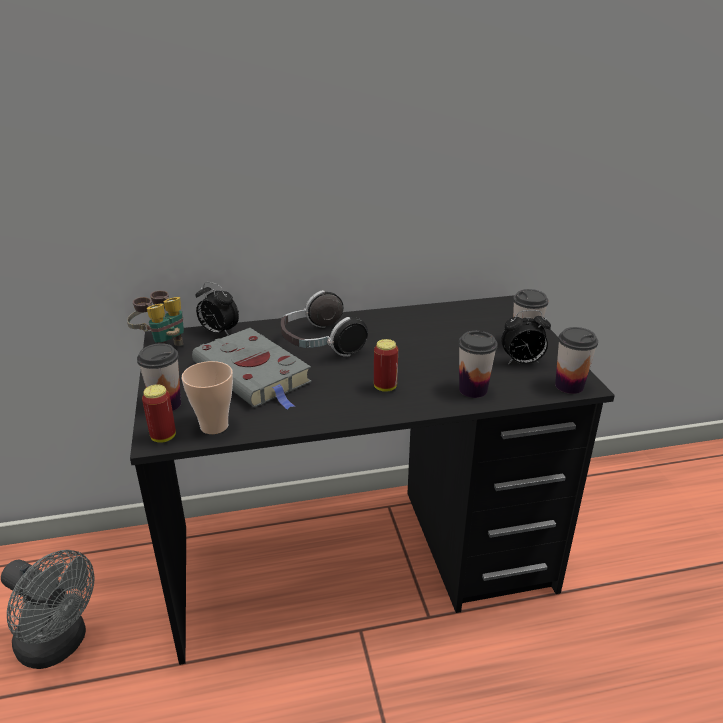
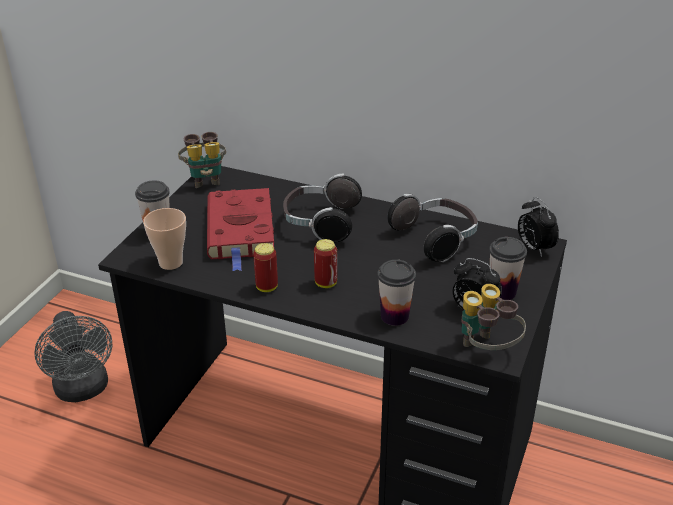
camera: 35 degrees right, 5 degrees up
(163, 437) = (131, 257): can -> can (267, 287)
(218, 332) = (255, 183): alarm clock -> alarm clock (533, 248)
(254, 375) = (241, 231): grey book -> red book
(428, 324) = (436, 239): none -> headphones
(569, 386) = (486, 350): cup -> binoculars

